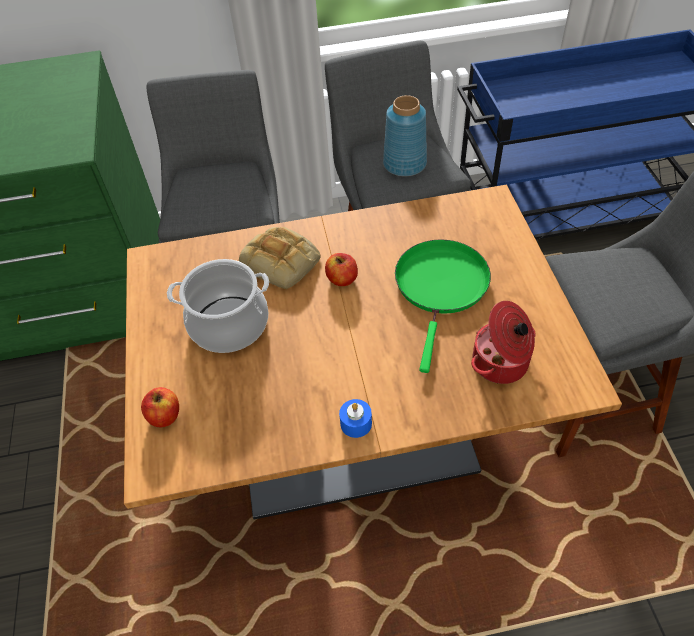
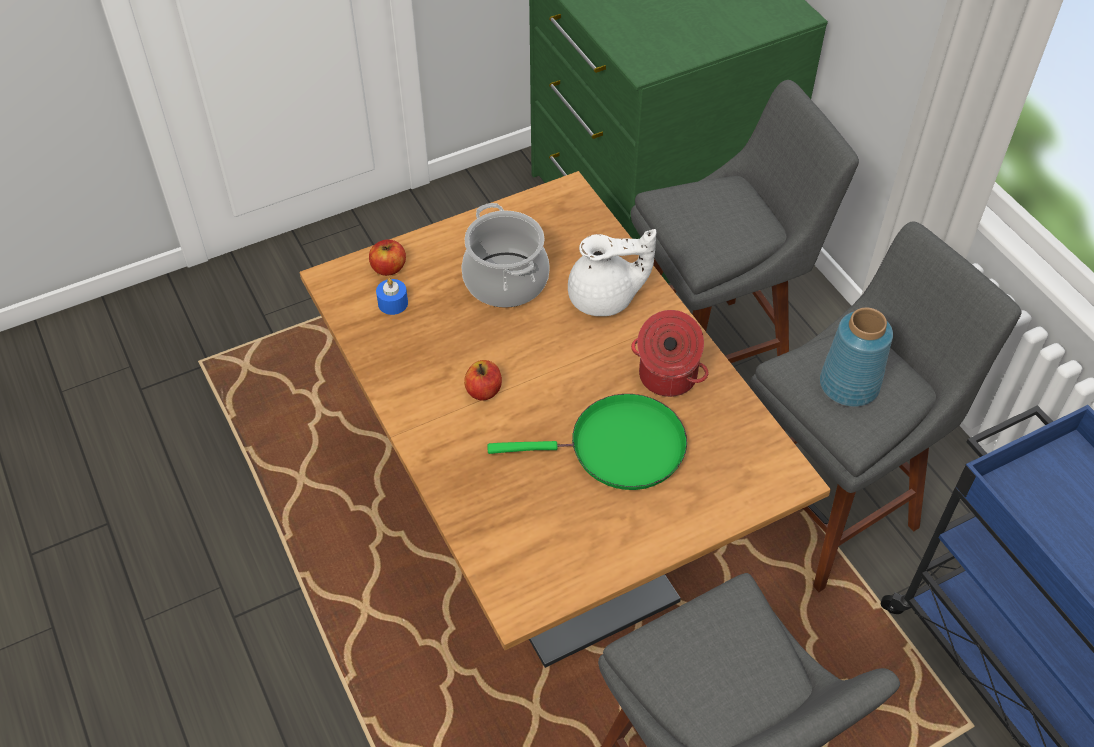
camera: 70 degrees right, 0 degrees up
(282, 262) = (605, 298): bread -> white teapot
(342, 279) = (599, 356): apple -> apple (484, 391)
(356, 423) = (416, 410): blue candle -> blue candle (393, 303)
(501, 363) = (525, 521): cooking pot -> cooking pot (666, 377)

